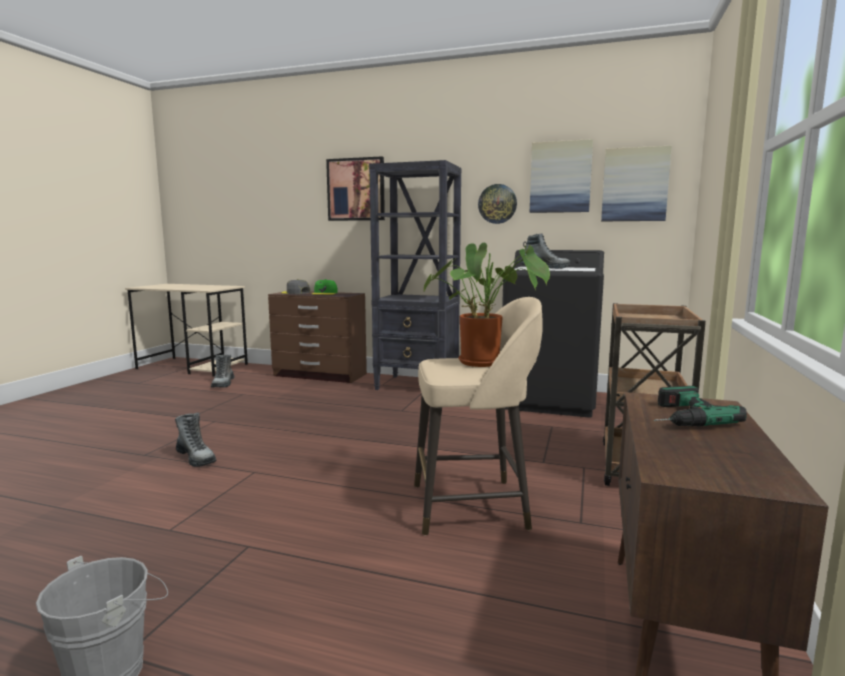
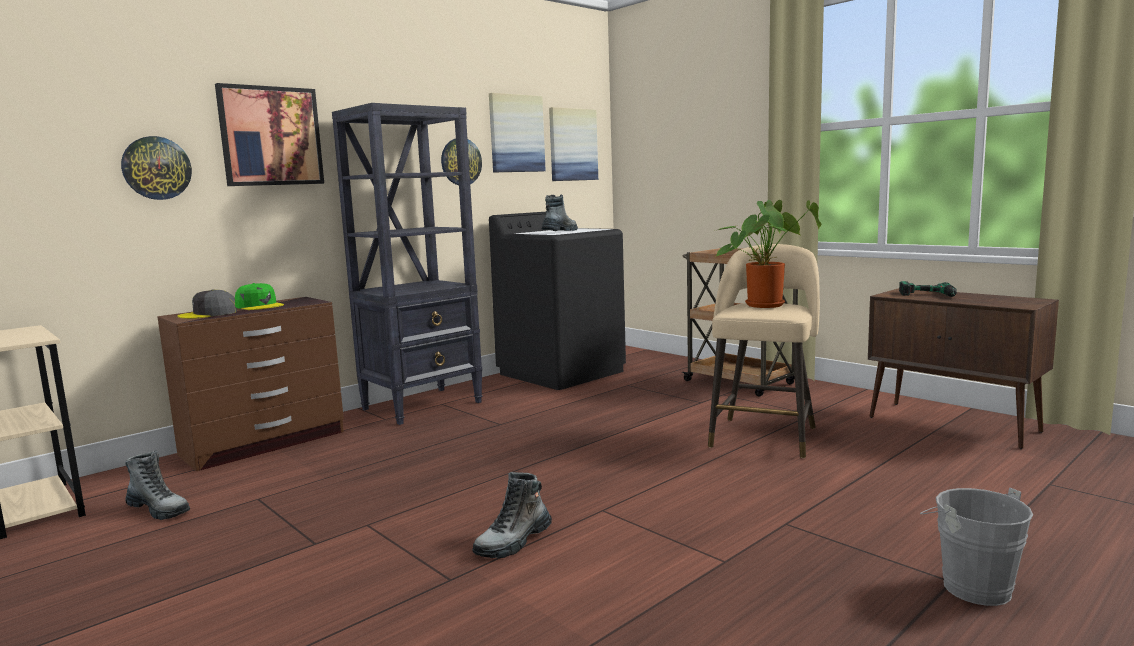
camera: 60 degrees left, 0 degrees up
(196, 458) = (513, 542): boot -> boot turned 150 degrees clockwise
(297, 210) = (156, 168): none -> wall clock

